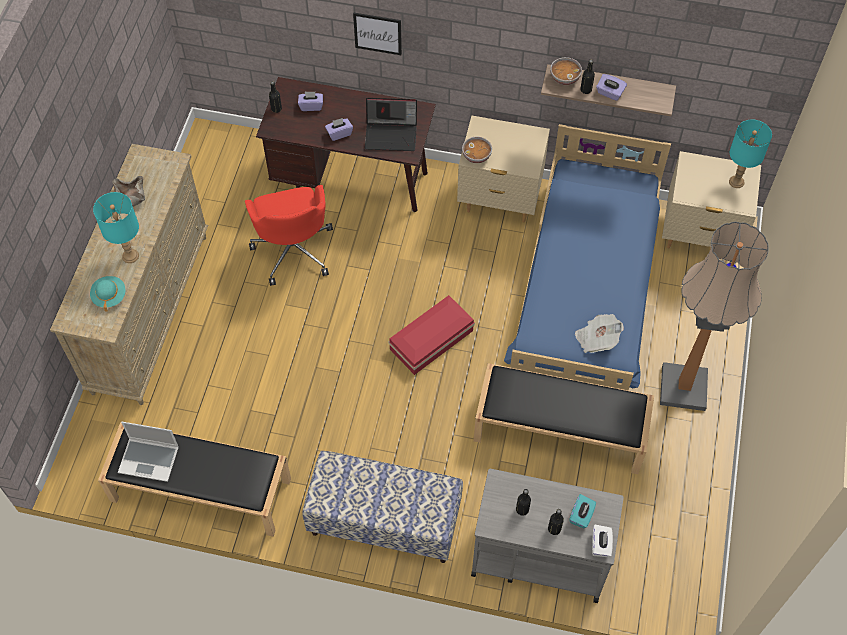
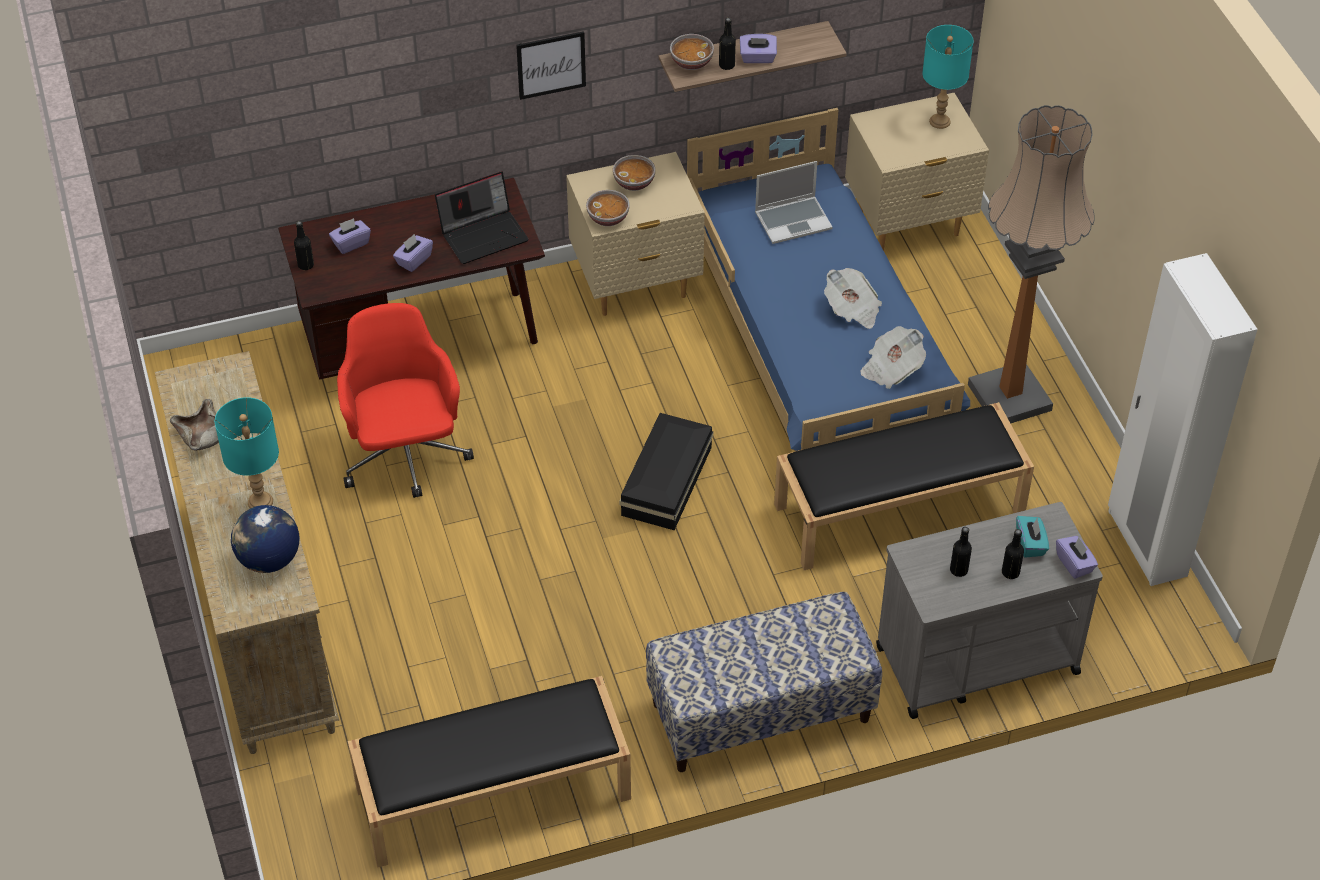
camera: 30 degrees left, 10 degrees down
(109, 296) = (269, 560): turquoise hat -> globe
(150, 459) = (427, 761): laptop -> laptop (793, 220)
(293, 249) = (405, 456): red office chair -> red office chair turned 150 degrees counterclockwise
(377, 33) = (420, 99): picture -> picture (551, 65)
(433, 340) = (669, 480): red storage box -> black storage box
(509, 139) = (634, 182): none -> bowl
(600, 286) = (852, 309): none -> newspaper
(600, 545) = (1074, 564): white tissue box -> purple tissue box
(703, 535) = (1146, 544): none -> white wardrobe

